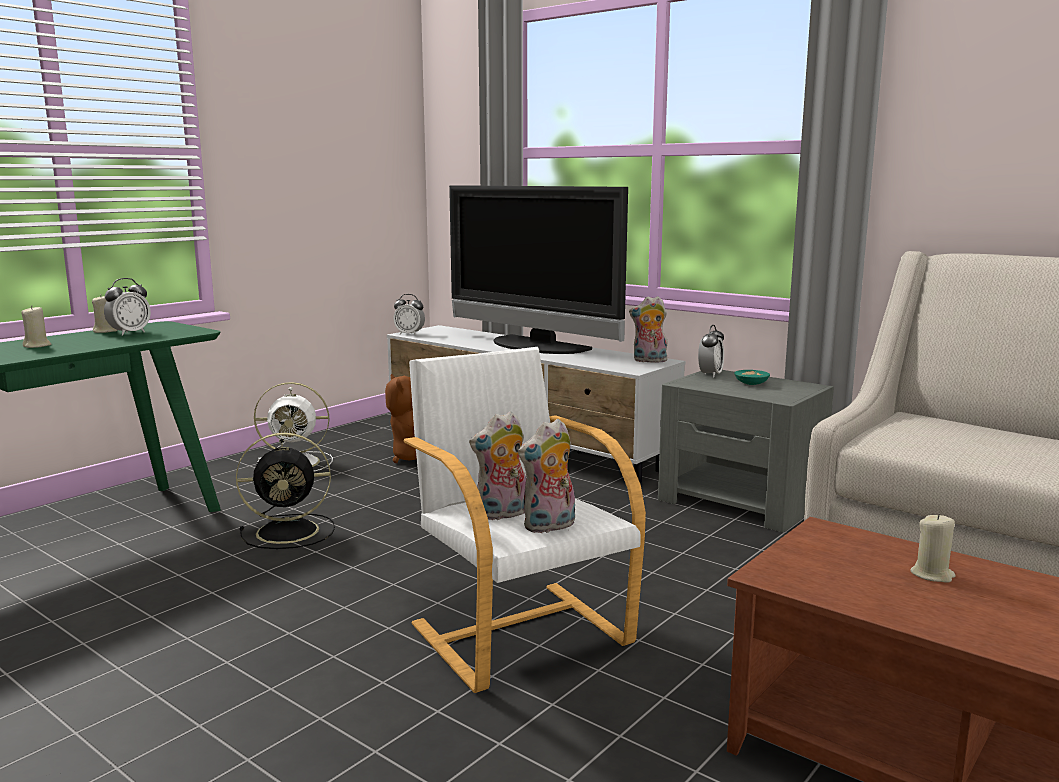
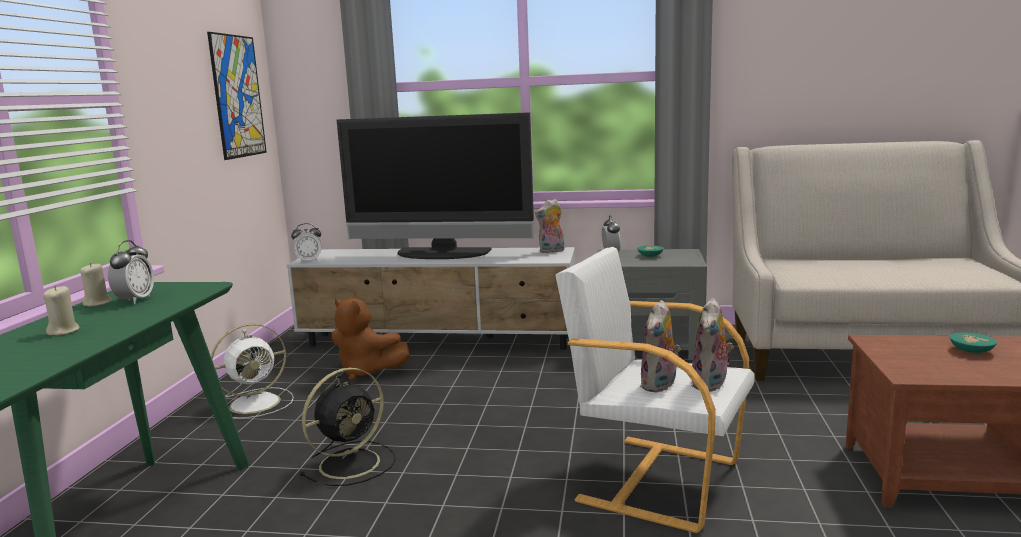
camera: 30 degrees left, 0 degrees up
(369, 157) = (238, 96): none -> picture
(932, 575) = (971, 351): beige candle -> turquoise bowl

